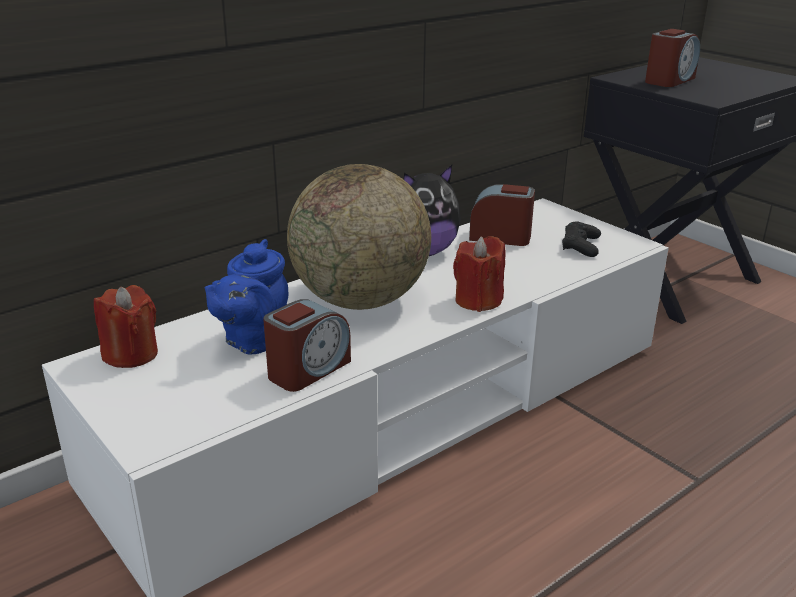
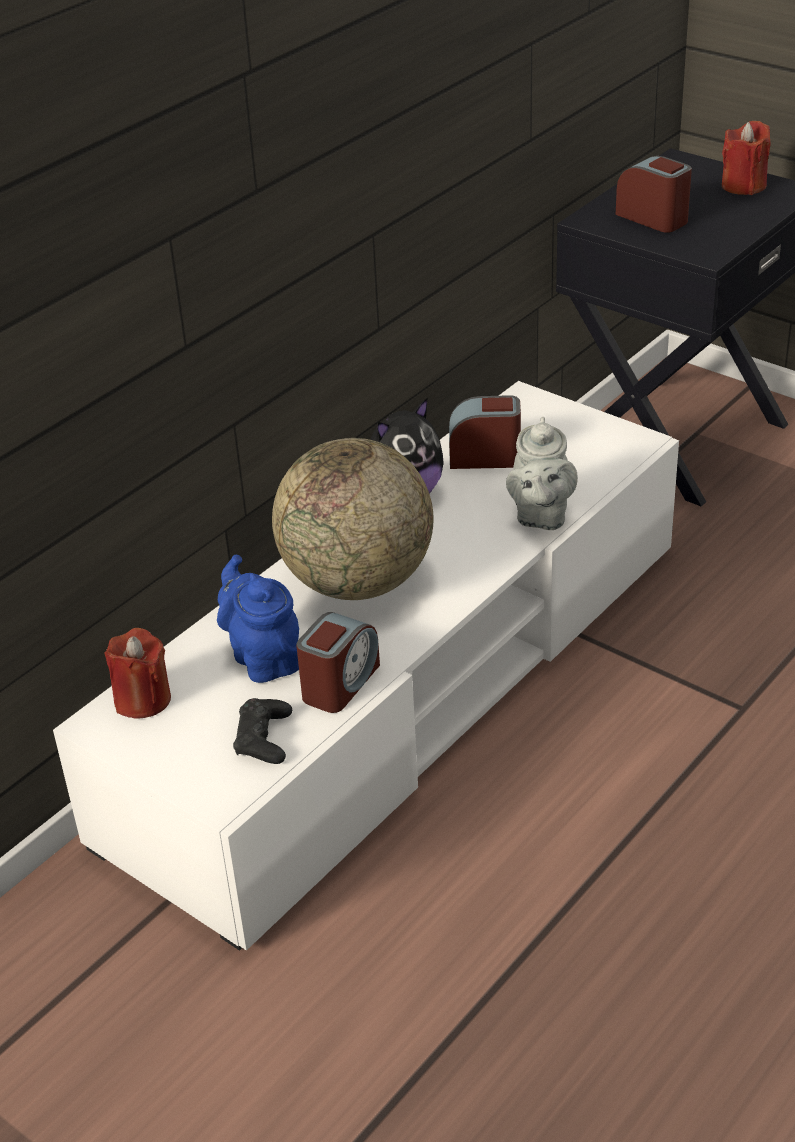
camera: 10 degrees left, 10 degrees up
(252, 340) = (264, 657): blue teapot -> blue teapot turned 135 degrees clockwise
(478, 300) = (487, 559): red candle -> red candle (743, 186)
(535, 278) = (540, 516): none -> grey teapot
(580, 246) = (580, 455): black game controller -> black game controller (263, 738)
(669, 80) = (653, 218): alarm clock -> alarm clock turned 75 degrees counterclockwise

